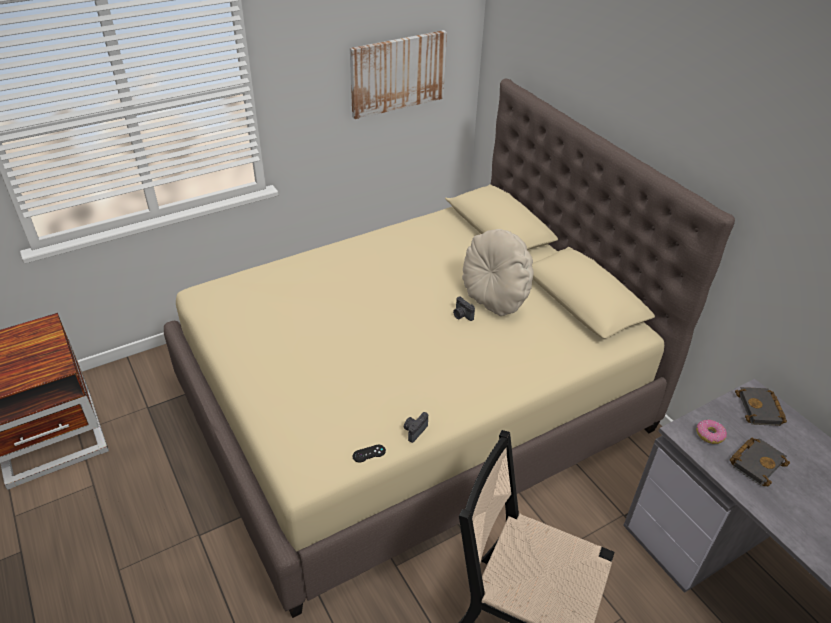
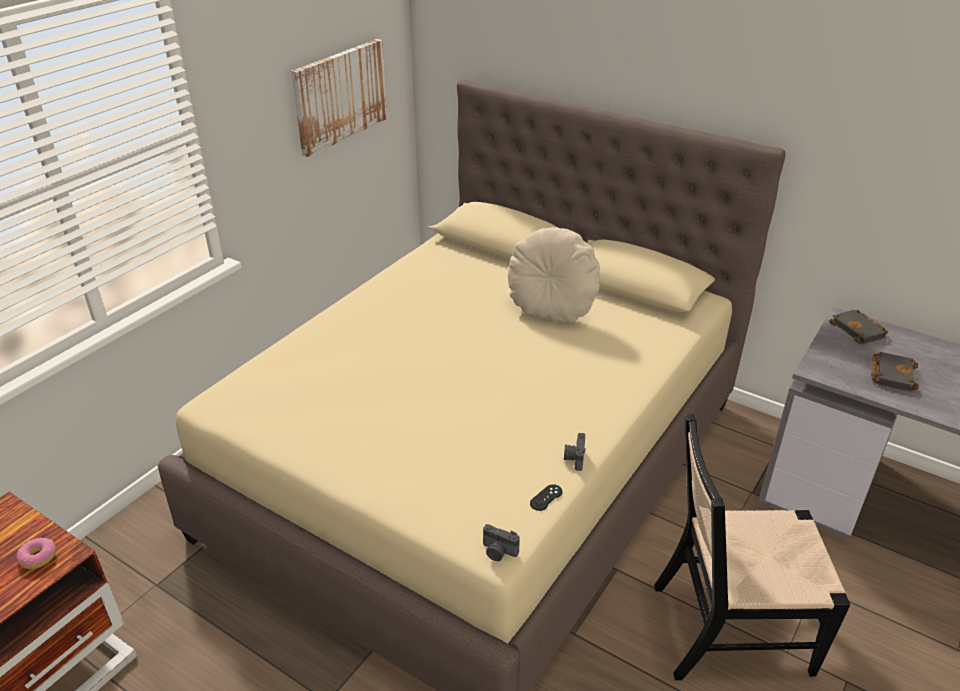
camera: 25 degrees left, 5 degrees down
(462, 315) = (531, 334): camera -> camera (498, 552)
(709, 435) = (837, 365): donut -> donut (39, 557)

